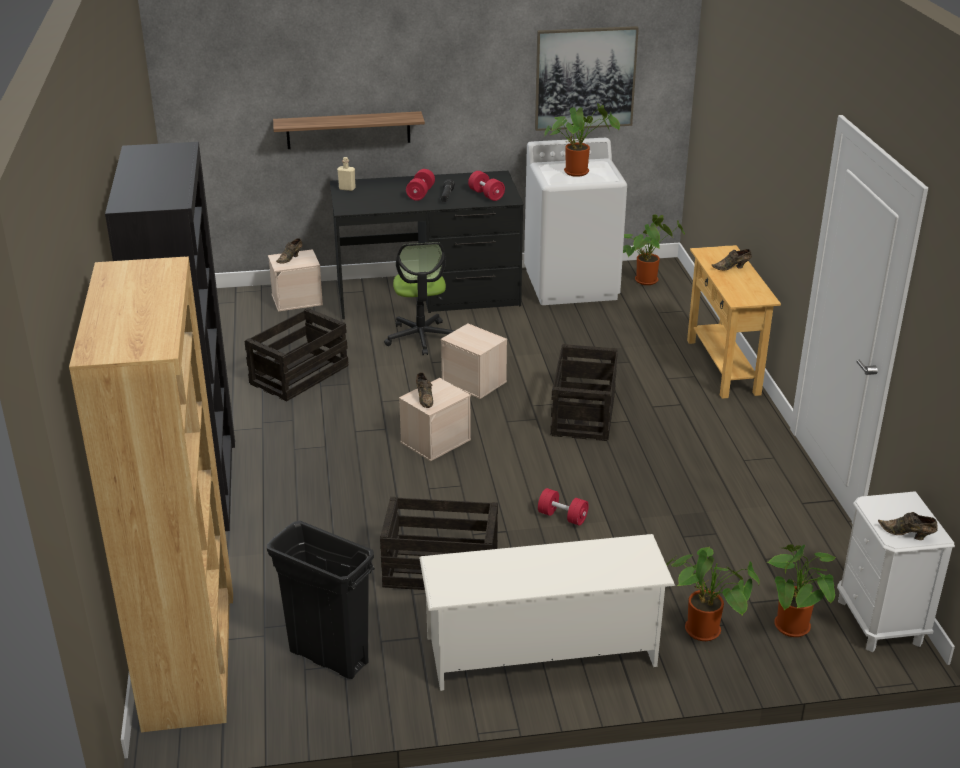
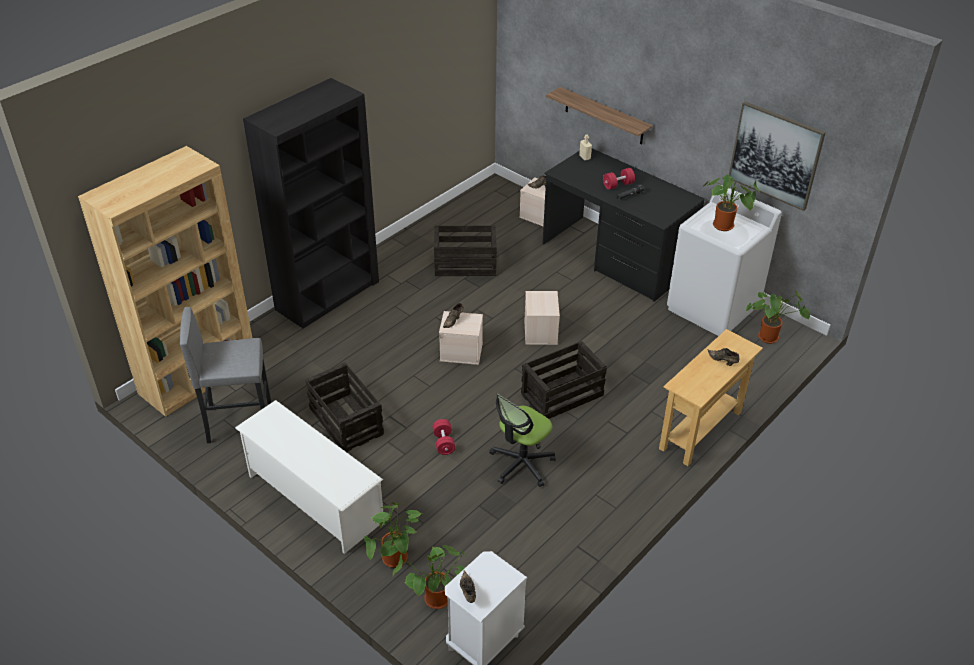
camera: 50 degrees right, 10 degrees up
(328, 656) = (239, 422): black trash can -> grey stool
(421, 338) = (562, 284): office chair -> office chair (521, 464)
(486, 195) = (654, 209): red dumbbell -> none

